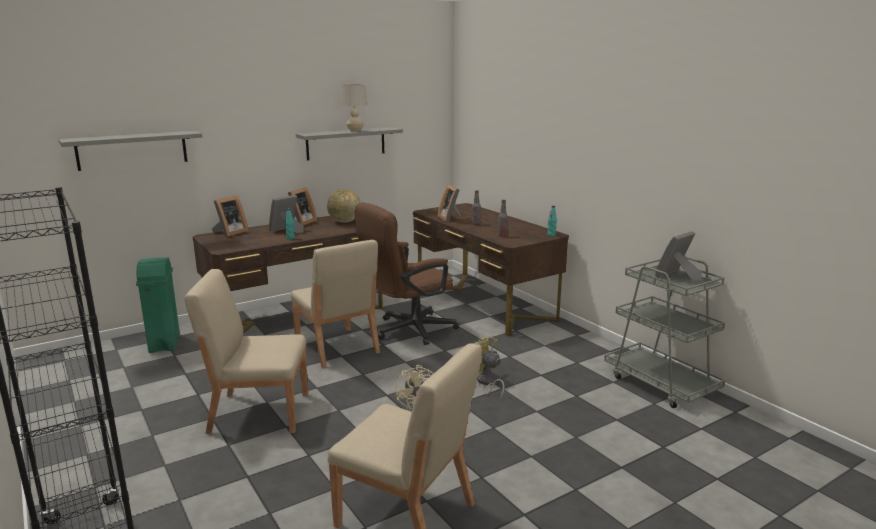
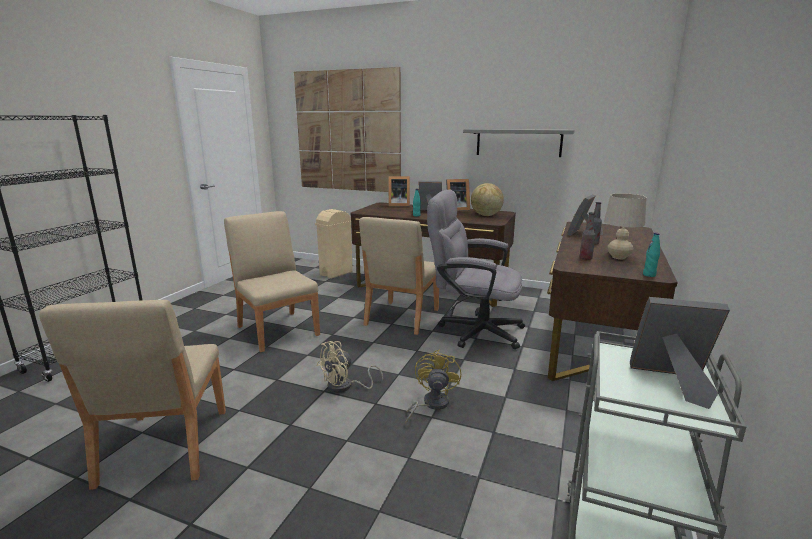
camera: 55 degrees right, 0 degrees up
(132, 150) = (347, 131): grey shelf -> picture
(164, 344) = (335, 273): green trash can -> beige trash can
(355, 131) = (521, 129): beige table lamp -> beige table lamp (618, 257)
(407, 331) = (473, 330): brown office chair -> grey office chair

